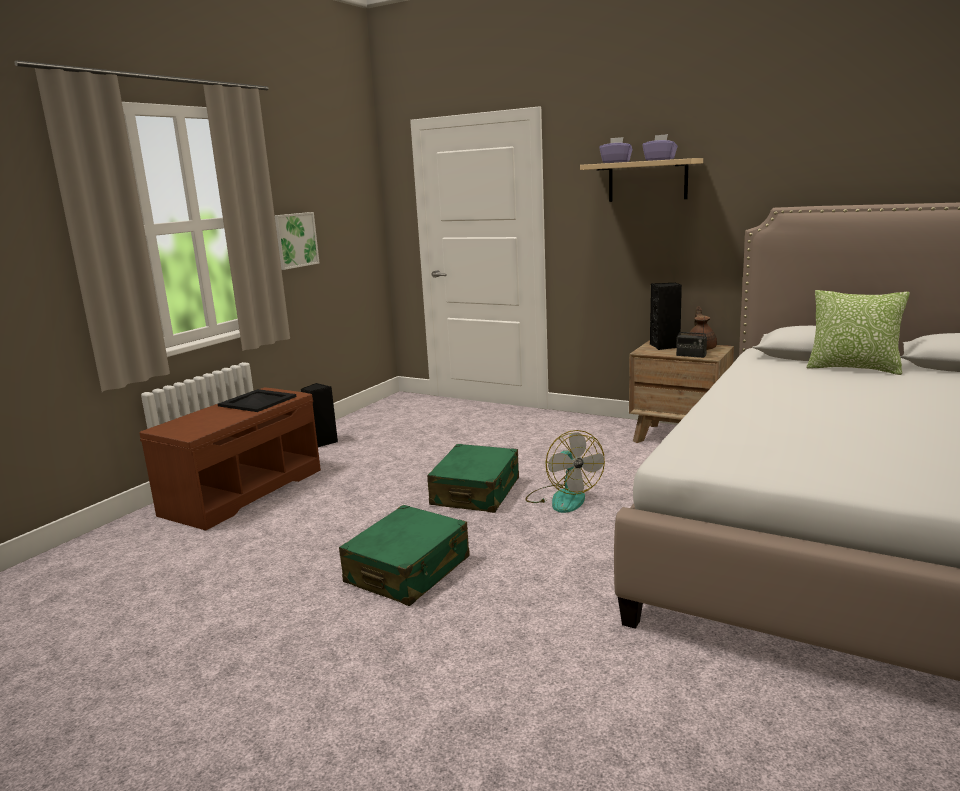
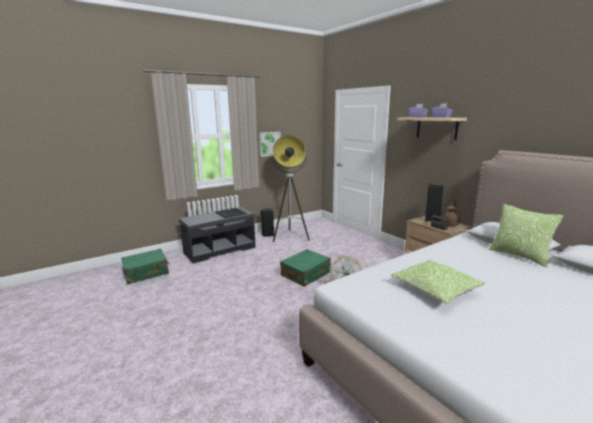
camera: 25 degrees right, 0 degrees up
(243, 491) = (220, 250): brown bench -> grey bench
(374, 436) = (290, 236): none -> floor lamp
(408, 571) = (243, 304): green suitcase -> green suitcase (146, 273)
(816, 429) = (435, 289): none -> pillow

